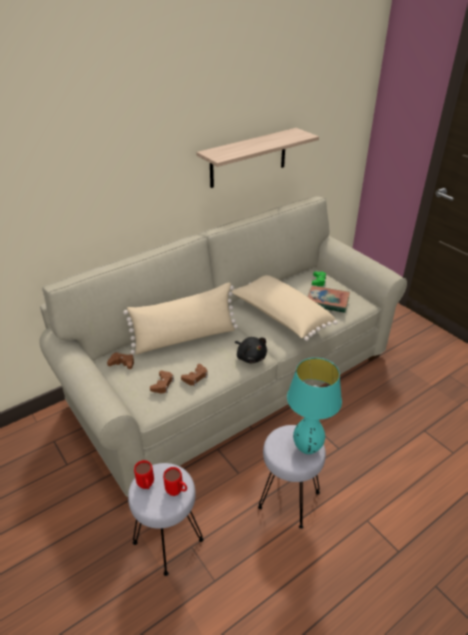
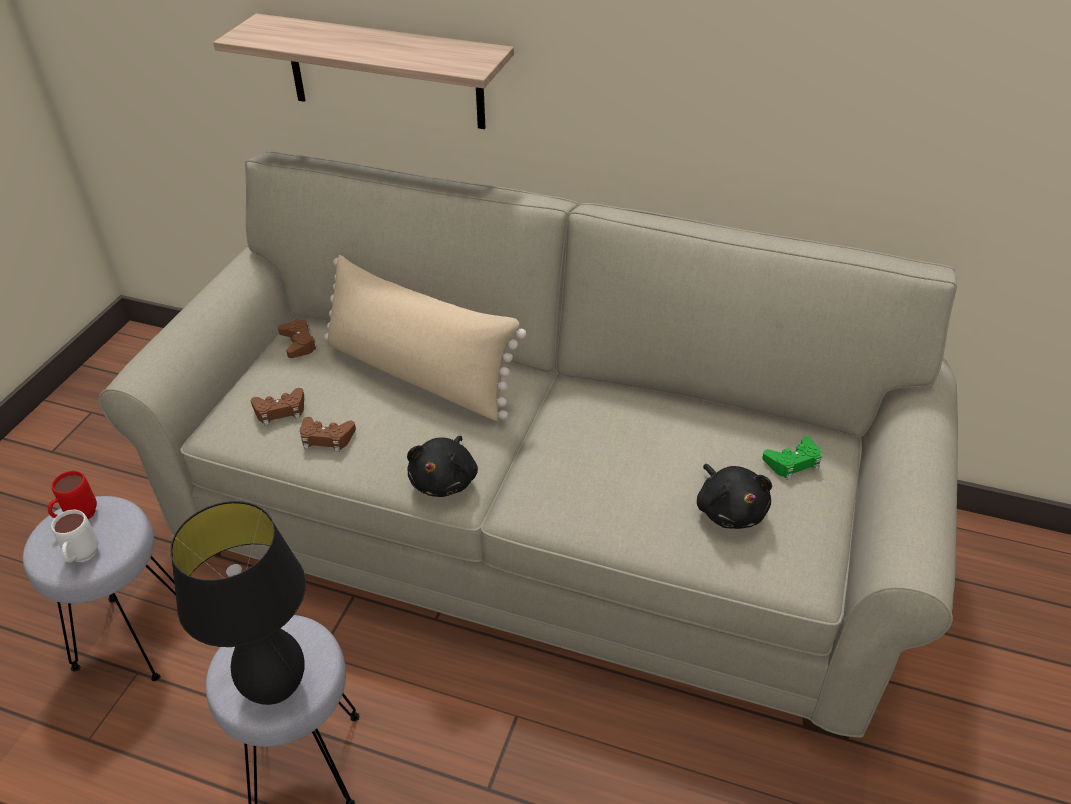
camera: 55 degrees right, 5 degrees up
(177, 492) = (82, 559): red mug -> white mug
(248, 158) = (778, 88): shelf -> shelf (385, 72)
(281, 316) = (602, 463): beige pillow -> none
(307, 448) = (275, 689): turquoise table lamp -> black table lamp
(327, 302) = (729, 510): book -> black plush toy

